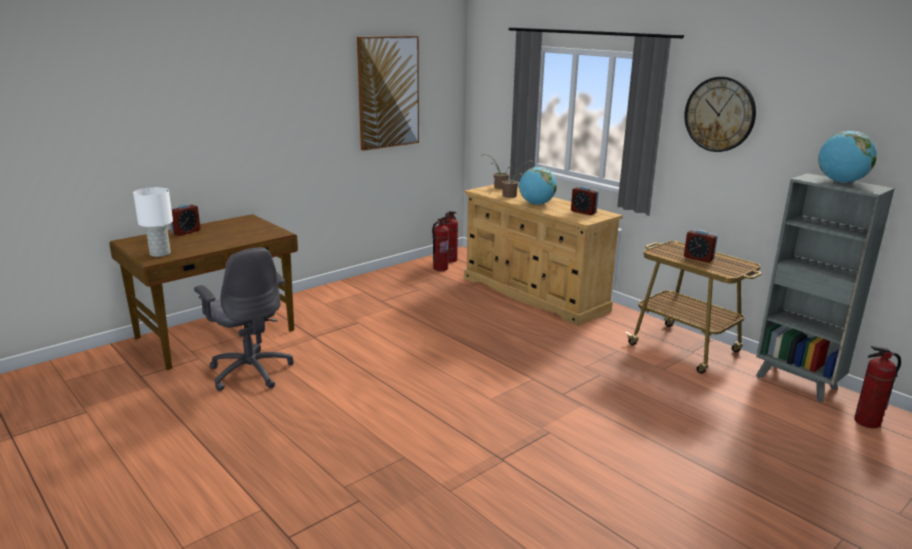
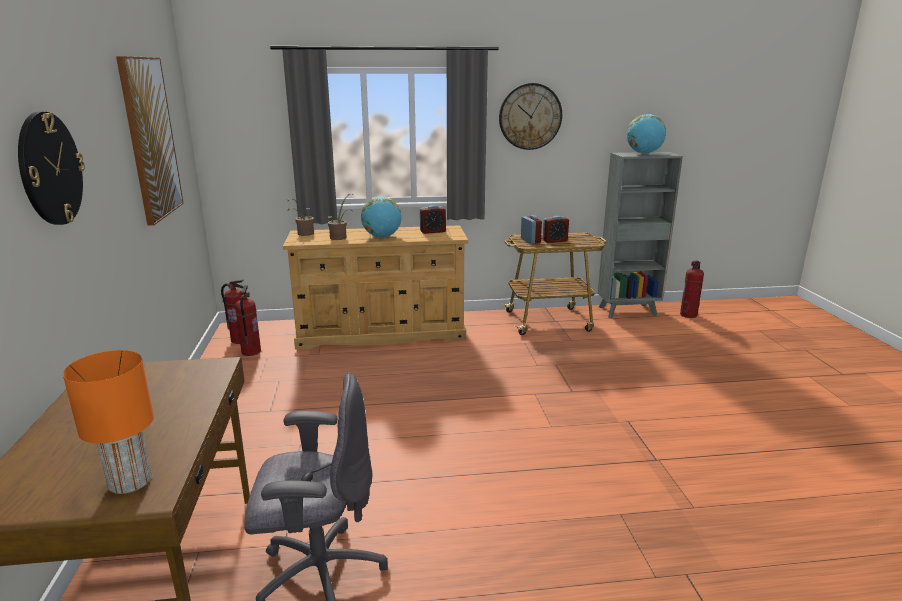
camera: 55 degrees left, 0 degrees up
(159, 253) = (128, 482): white table lamp -> orange table lamp
(186, 232) = (60, 435): alarm clock -> alarm clock (530, 241)
(255, 101) = (50, 169): none -> wall clock

